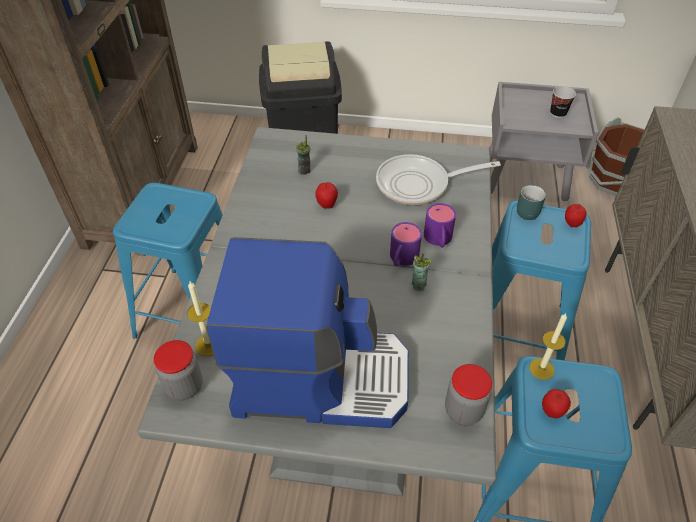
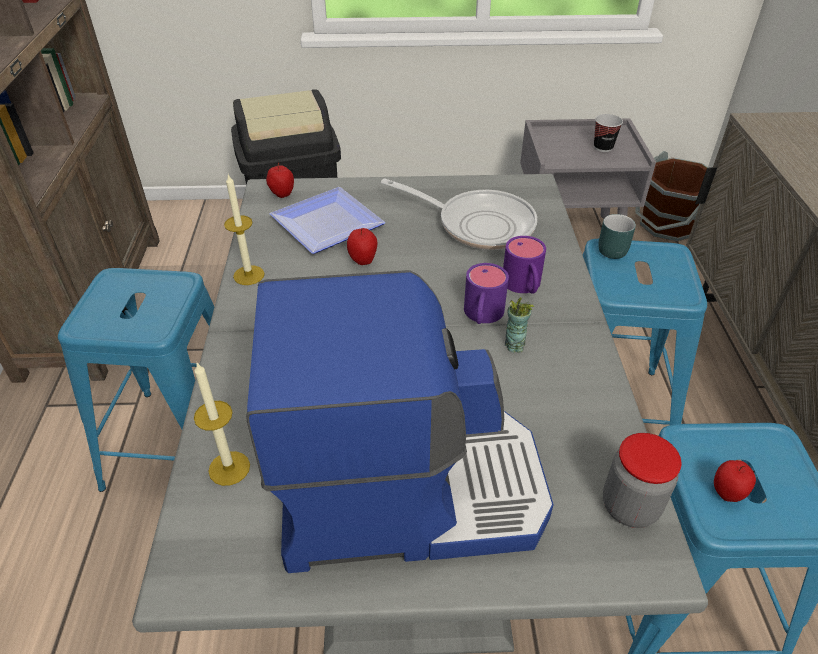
camera: 10 degrees left, 5 degrees down
(184, 386) = (201, 536): jar -> none
(304, 170) = (323, 223): cup -> plate
(419, 184) = (478, 224): frying pan -> frying pan turned 135 degrees counterclockwise
(541, 369) = (694, 438): candle -> candle (249, 275)
(571, 224) = (670, 258): apple -> apple (282, 195)

